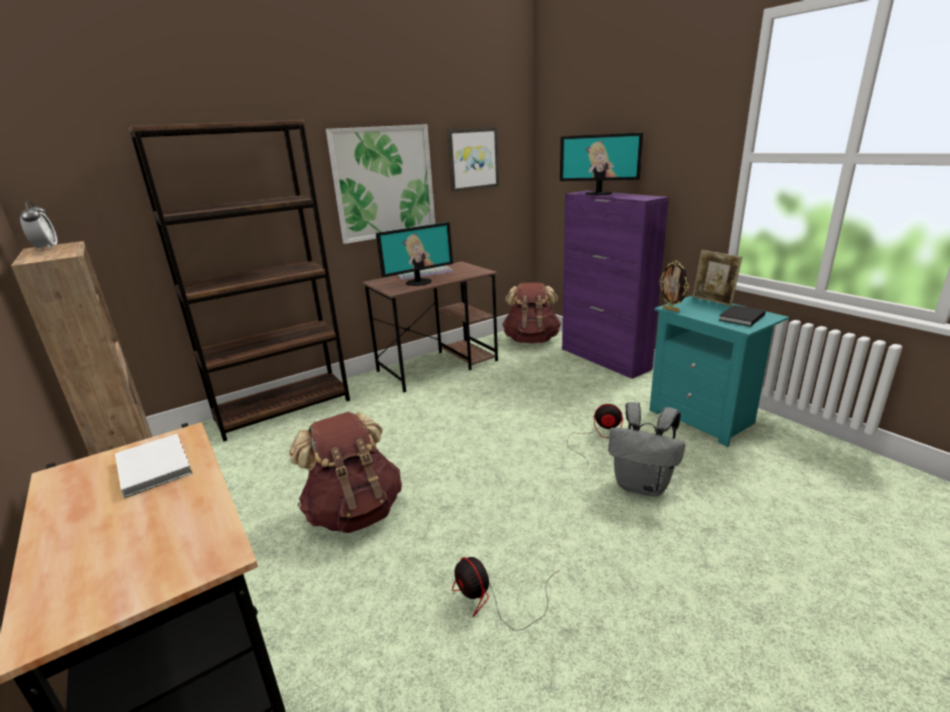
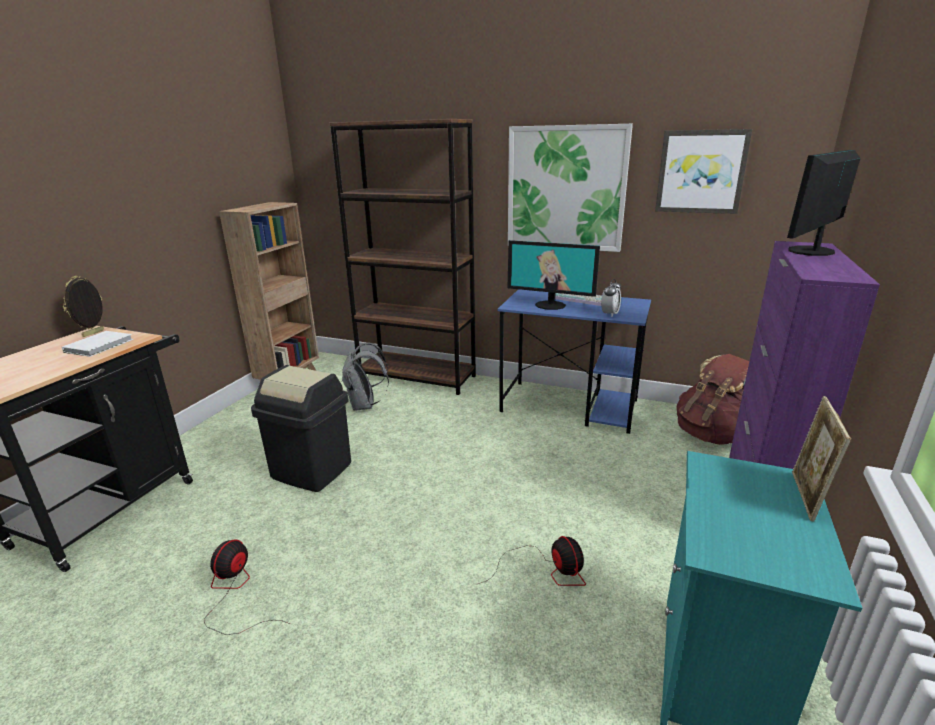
camera: 55 degrees right, 0 degrees up
(46, 248) = (268, 204): alarm clock -> alarm clock (610, 314)
(354, 511) = (312, 470): brown backpack -> black trash can
(438, 365) = (570, 406): brown desk -> blue desk
(598, 193) = (812, 251): monitor -> monitor turned 60 degrees clockwise
(642, 485) = (476, 648): grey backpack -> grey backpack (365, 405)
(671, 310) = (697, 466): picture frame -> picture frame (94, 333)
(740, 317) = (759, 542): black book -> none

